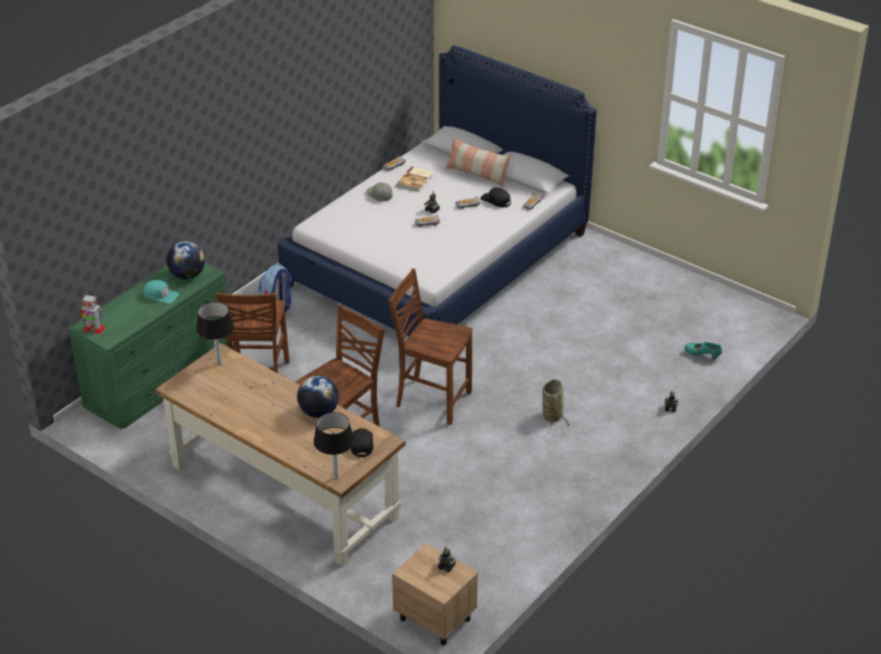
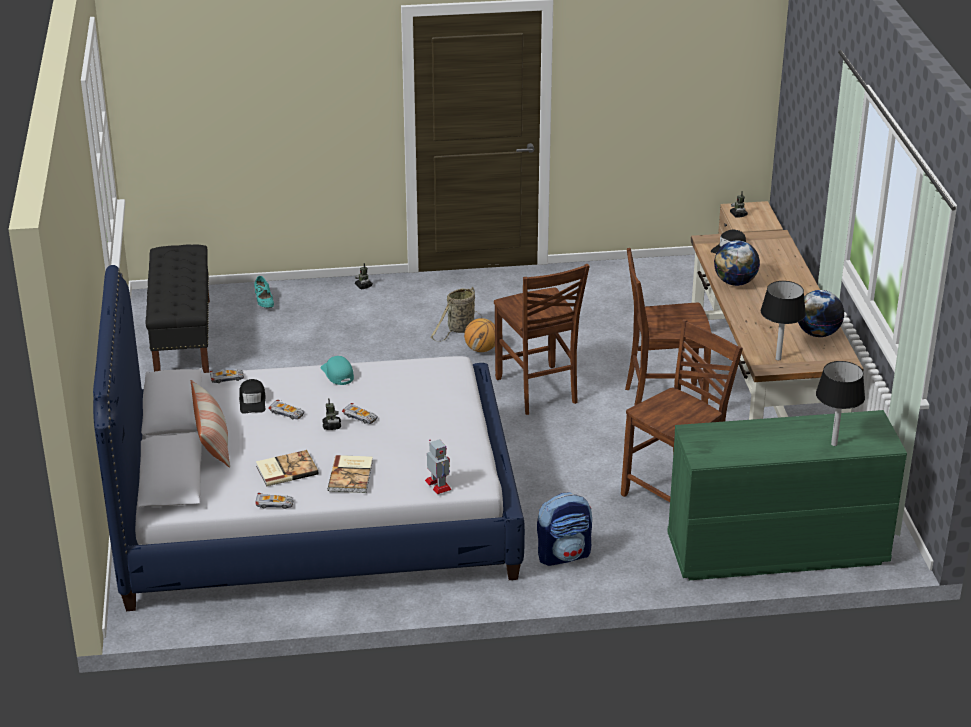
camera: 135 degrees left, 5 degrees down
(93, 329) = (879, 437): toy robot -> toy robot (438, 485)
(160, 295) = (771, 435): turquoise cap -> turquoise cap (337, 374)
(187, 275) = (718, 441): globe -> globe (817, 333)
(335, 477) = (779, 239): black table lamp -> black table lamp (834, 444)
(379, 194) = (352, 475): grey cap -> book
(513, 408) = (481, 349): none -> basketball
(694, 303) = (182, 338): none -> black bench

